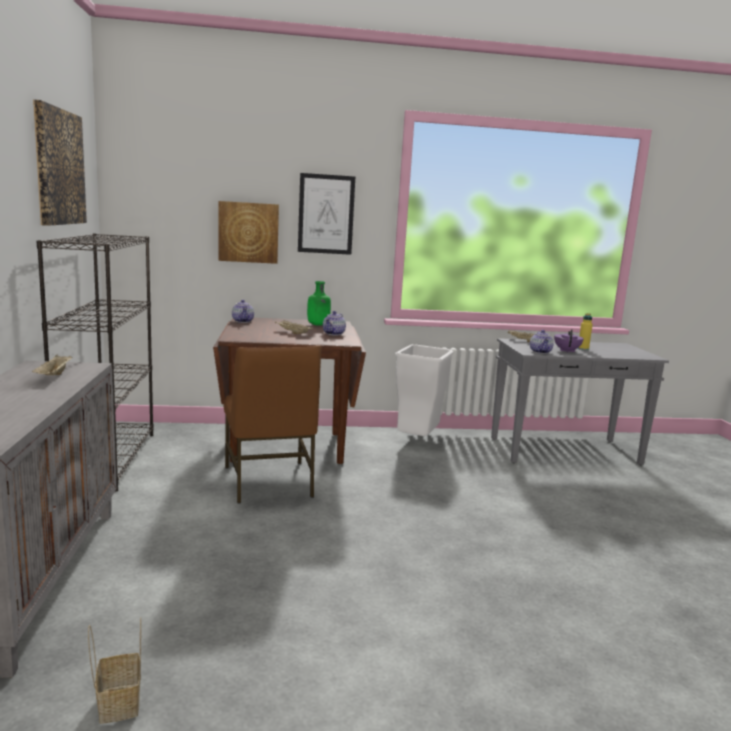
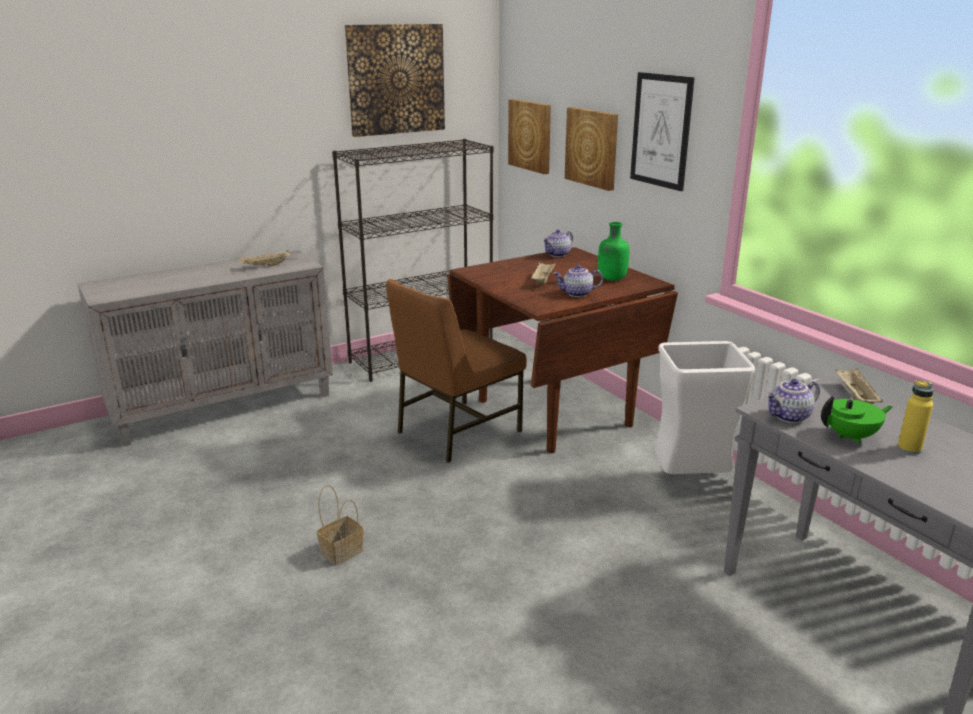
camera: 65 degrees right, 10 degrees up
(118, 702) = (108, 486): basket -> basket (342, 551)
(159, 228) = (531, 135): none -> picture
(567, 351) = (851, 436): purple teapot -> green teapot

